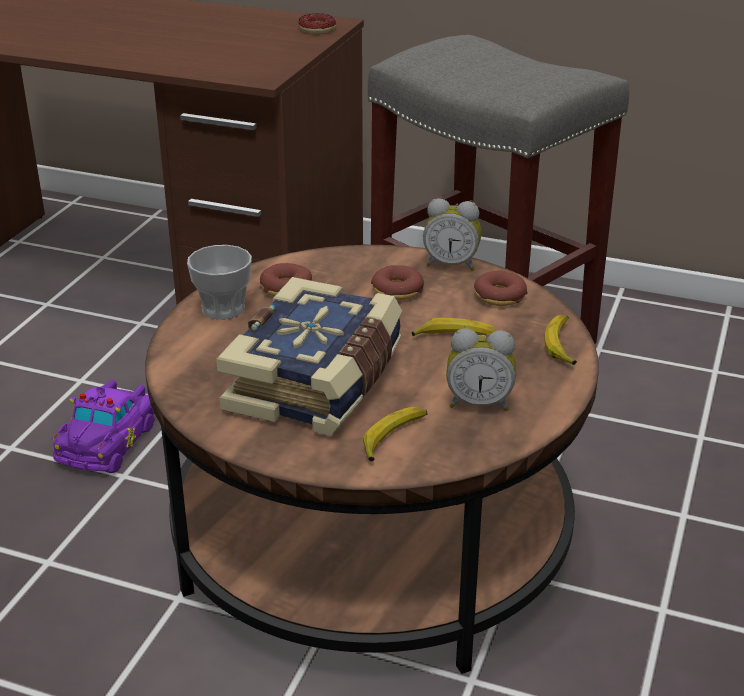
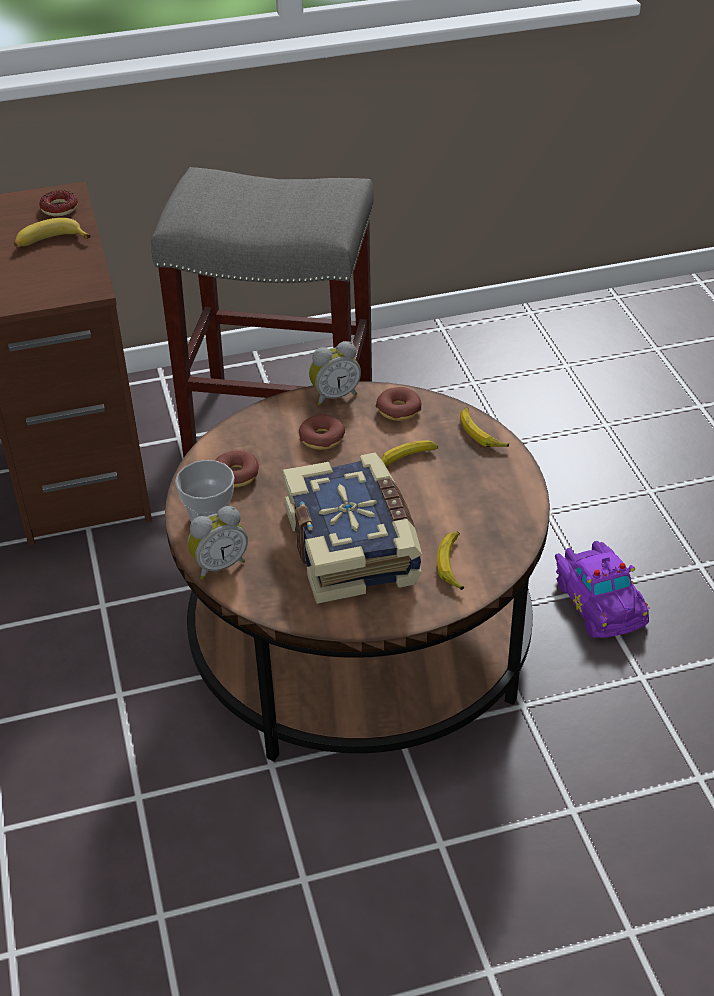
camera: 35 degrees left, 10 degrees up
(110, 440) = (73, 671): purple toy car -> purple toy car (600, 600)
(277, 45) = (50, 242): none -> banana
(479, 403) = (477, 508): alarm clock -> alarm clock (219, 565)

